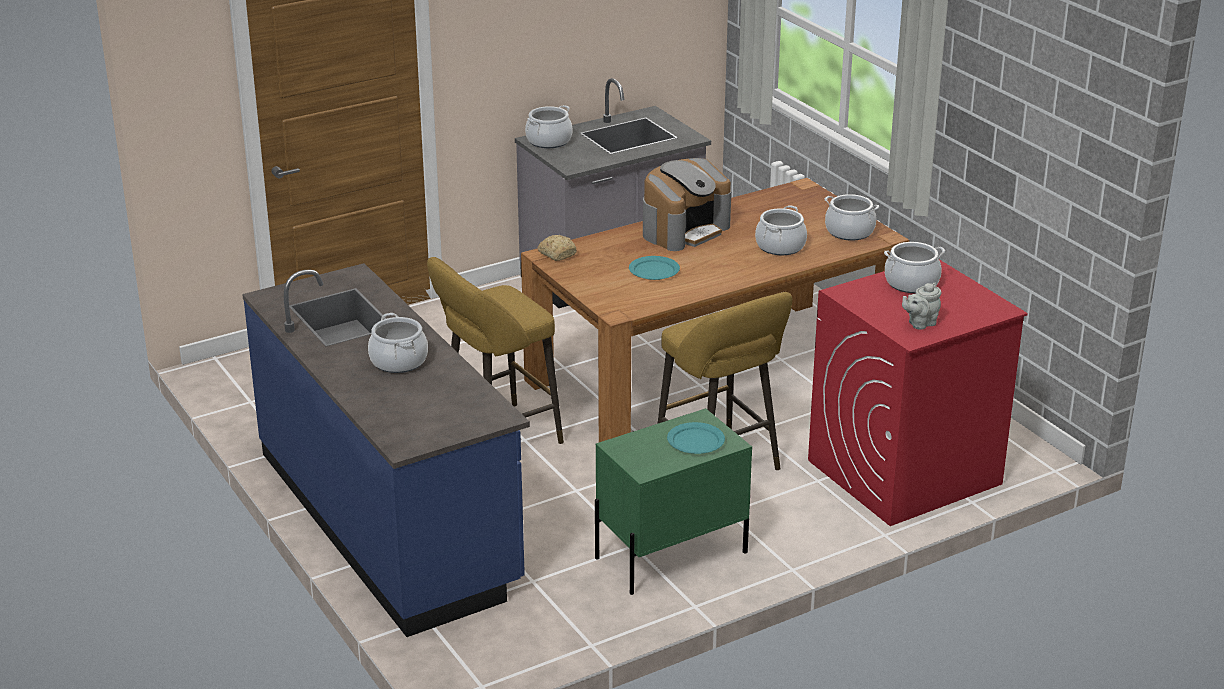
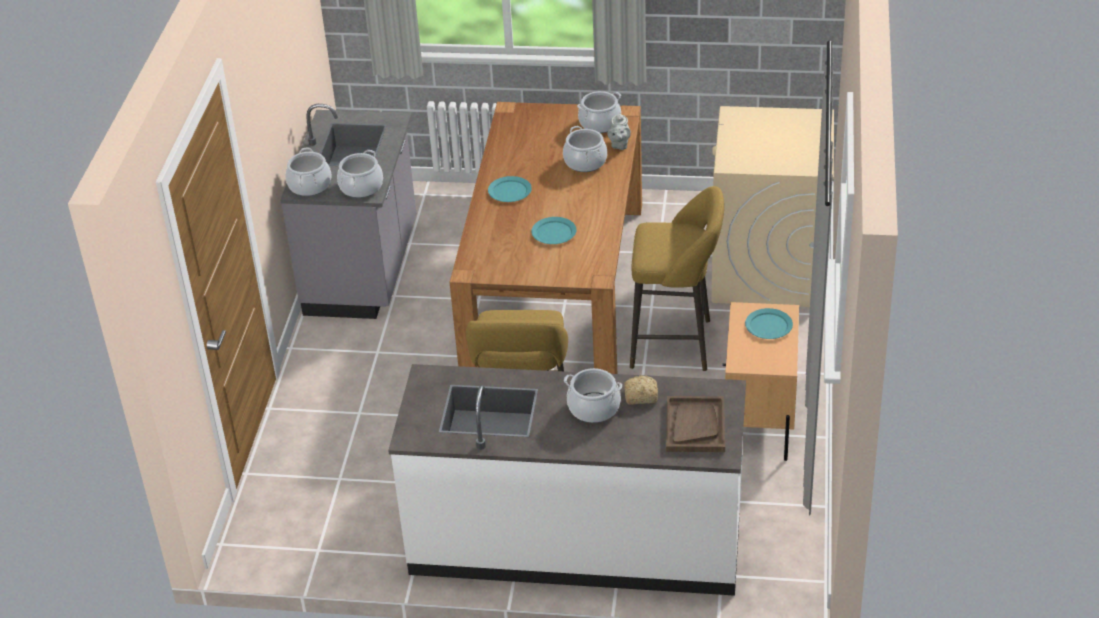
camera: 50 degrees left, 10 degrees up
(389, 519) = (576, 541): blue counter -> white counter
(430, 418) = (695, 426): none -> brown tray
(557, 254) = (474, 265): bread -> bread (639, 396)
(670, 555) = (759, 420): green nightstand -> beige nightstand
(684, 230) = (509, 191): coffee machine -> turquoise plate
(903, 472) = (768, 270): red washing machine -> beige washing machine
(911, 283) = (747, 132): cooking pot -> cooking pot (361, 187)
(920, 323) = (804, 155): grey teapot -> grey teapot (619, 145)

